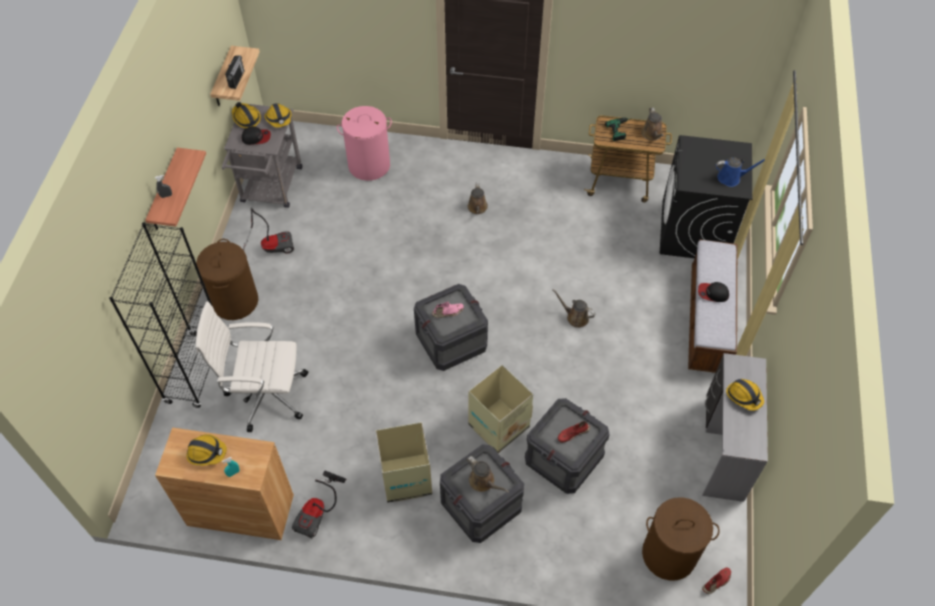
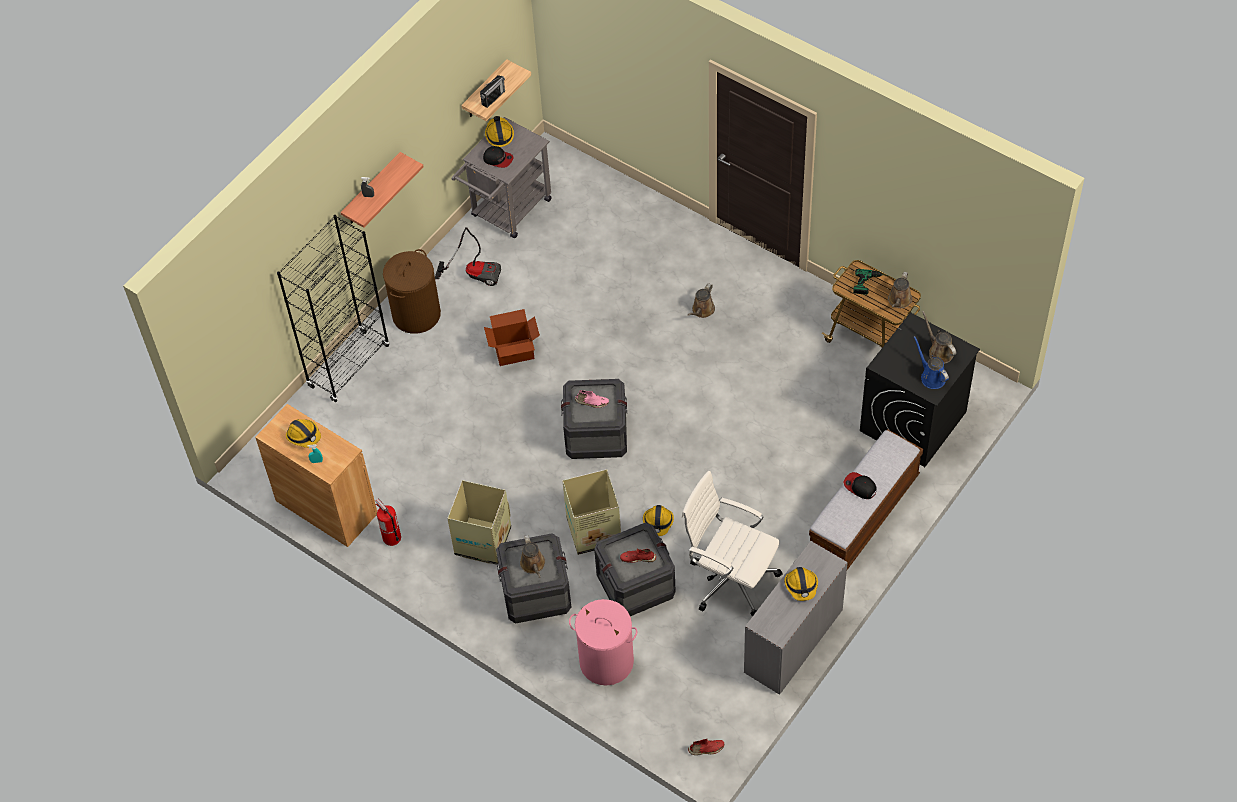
camera: 30 degrees right, 0 degrees up
(265, 394) = (399, 414): white office chair -> white office chair (730, 578)
(279, 119) = (530, 147): hard hat -> hard hat (658, 522)
(319, 512) = (391, 537): vacuum cleaner -> fire extinguisher
(341, 300) = (514, 352): none -> cardboard box
(369, 165) = (618, 223): pink laundry basket -> pink laundry basket (606, 661)
(575, 317) = (731, 460): brown watering can -> brown watering can (939, 351)
(669, 554) = (678, 707): brown laundry basket -> none
(731, 178) = (931, 376): blue watering can -> blue watering can turned 150 degrees counterclockwise

